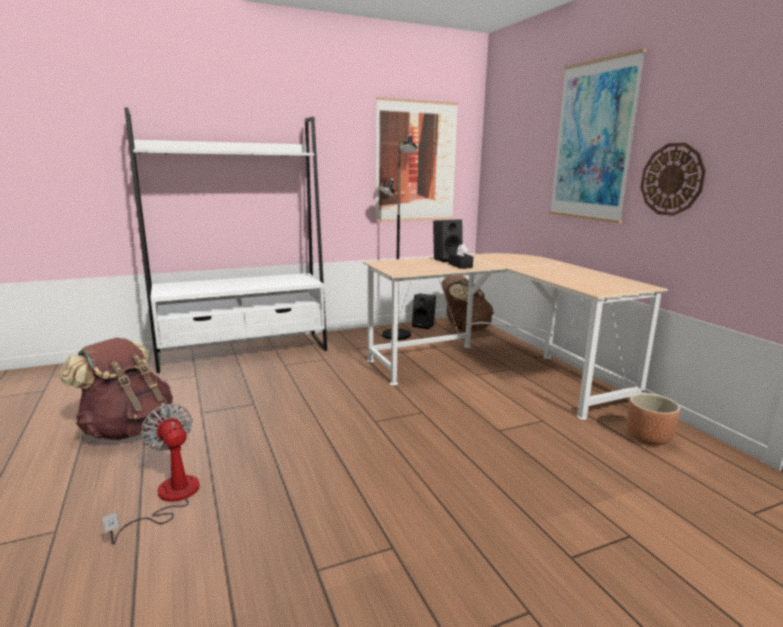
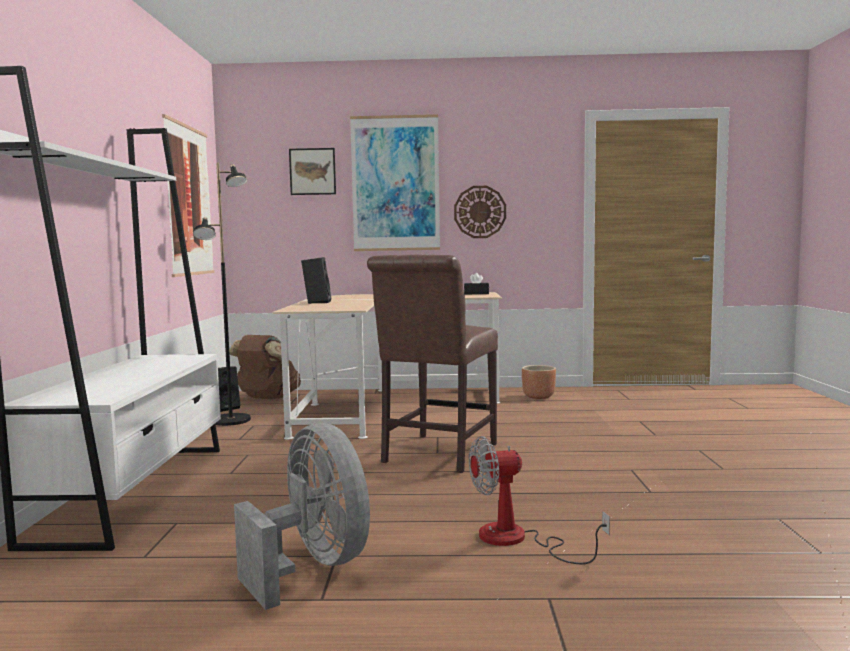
camera: 65 degrees left, 10 degrees down
(127, 429) = (313, 567): brown backpack -> grey fan
(368, 422) = (436, 455): none -> brown chair
(460, 265) = (352, 302): black tissue box -> black tissue box (476, 293)
(533, 129) = (312, 171): none -> picture

